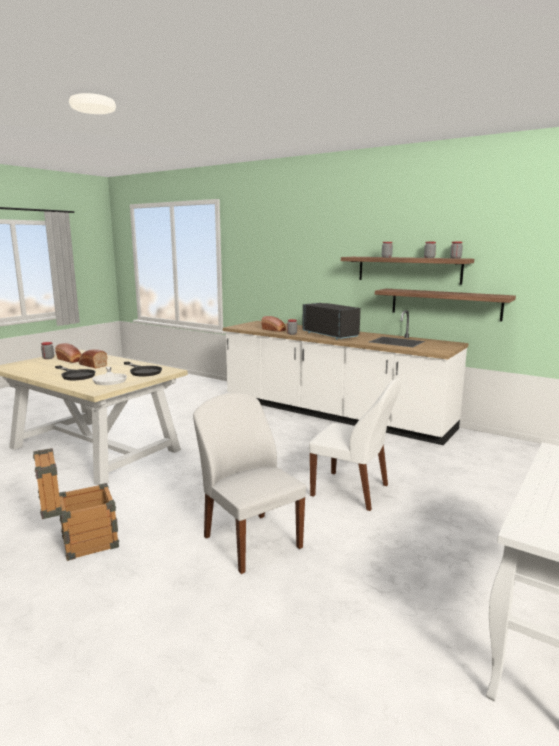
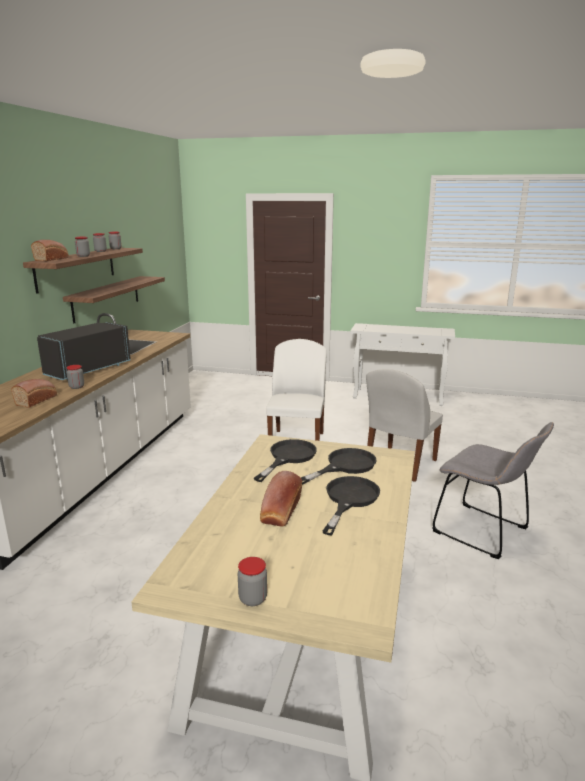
camera: 110 degrees left, 5 degrees up
(70, 360) = (256, 555): bread -> bread (52, 259)
(81, 543) = (485, 532): crate -> grey chair
(110, 379) = (344, 466): white frying pan -> black frying pan

